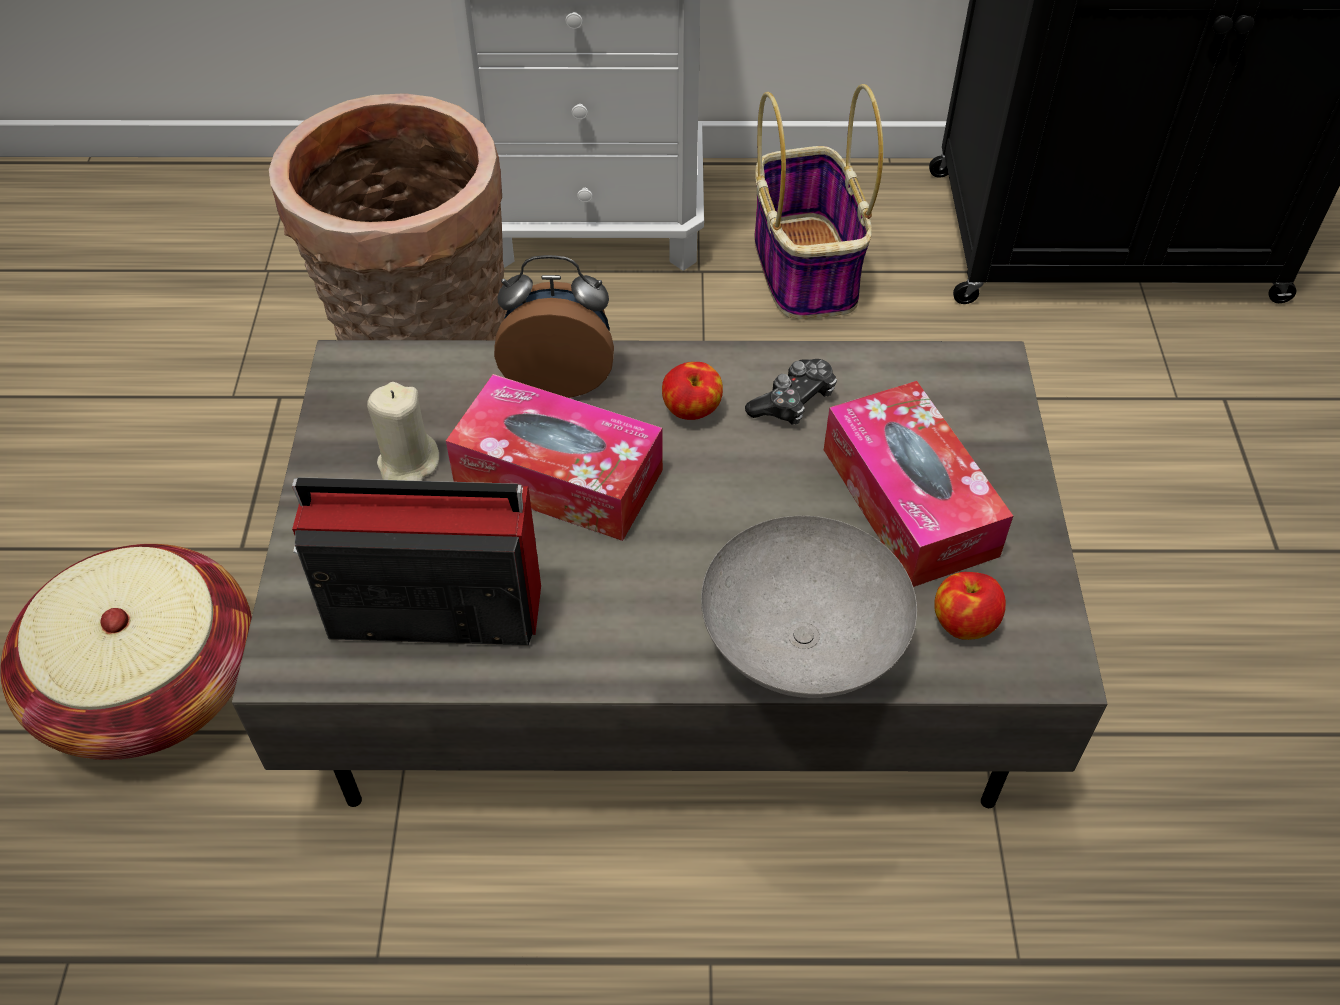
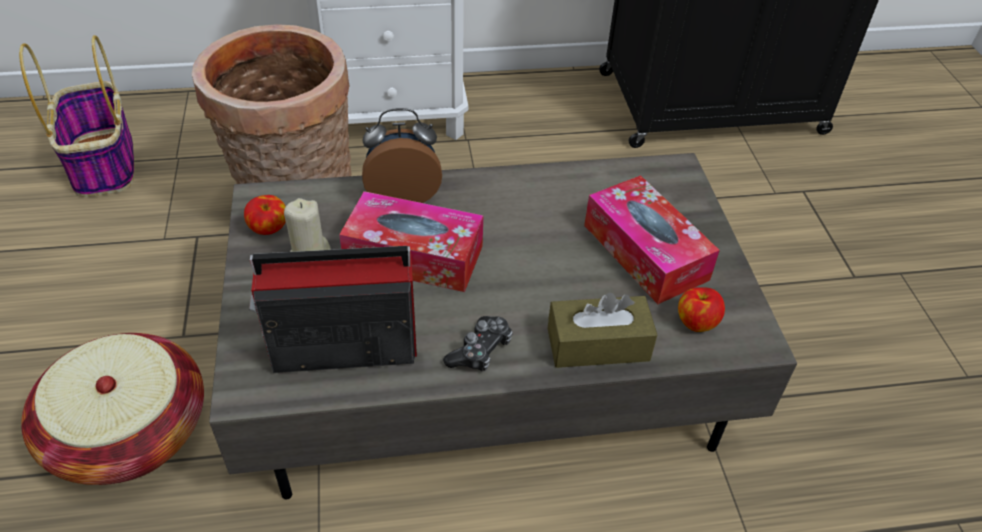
camera: 10 degrees left, 5 degrees down
(692, 411) = (494, 209): apple -> apple (269, 229)
(793, 401) = (559, 198): game controller -> game controller (480, 351)
(804, 267) = (532, 133): basket -> basket (103, 162)
(805, 643) = (598, 344): grey bowl -> brown tissue box

